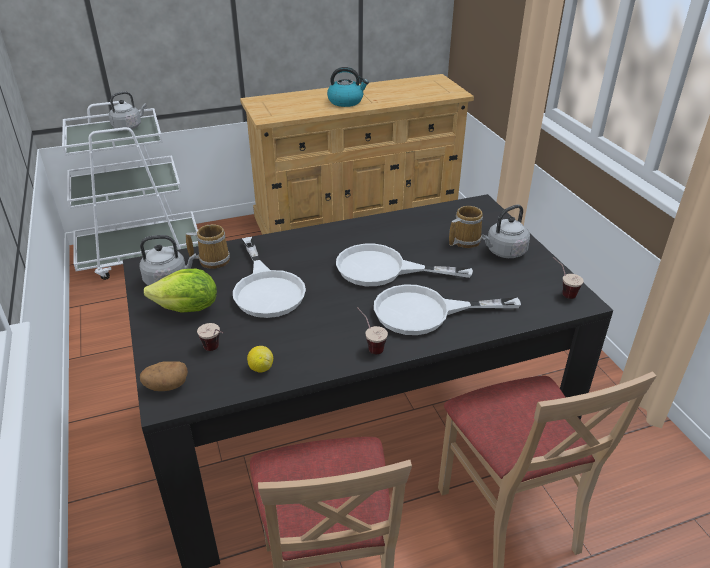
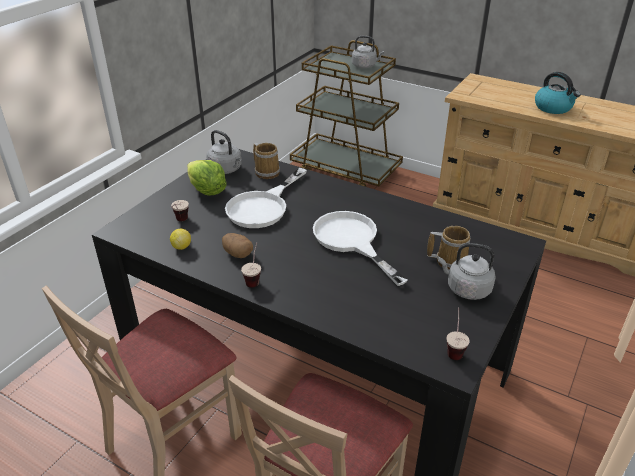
camera: 50 degrees right, 0 degrees up
(141, 254) = (346, 171): white cart -> brown cart
(166, 386) = (131, 223): potato -> potato (237, 254)
(426, 312) = (324, 285): white frying pan -> none

